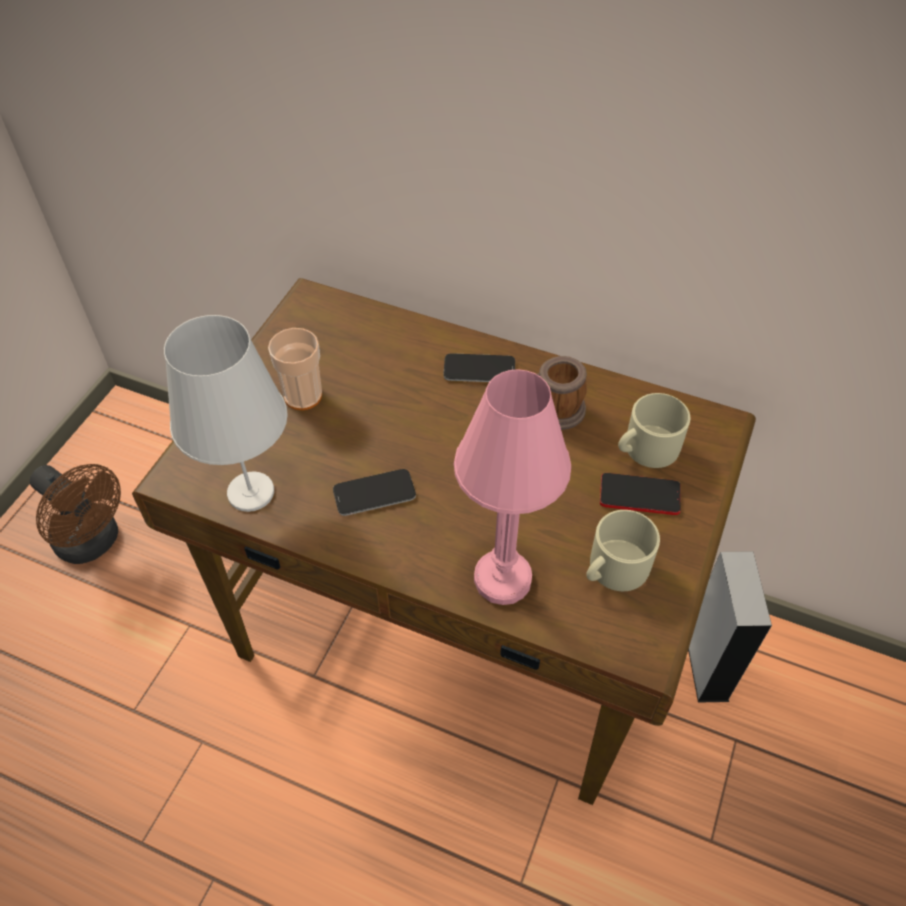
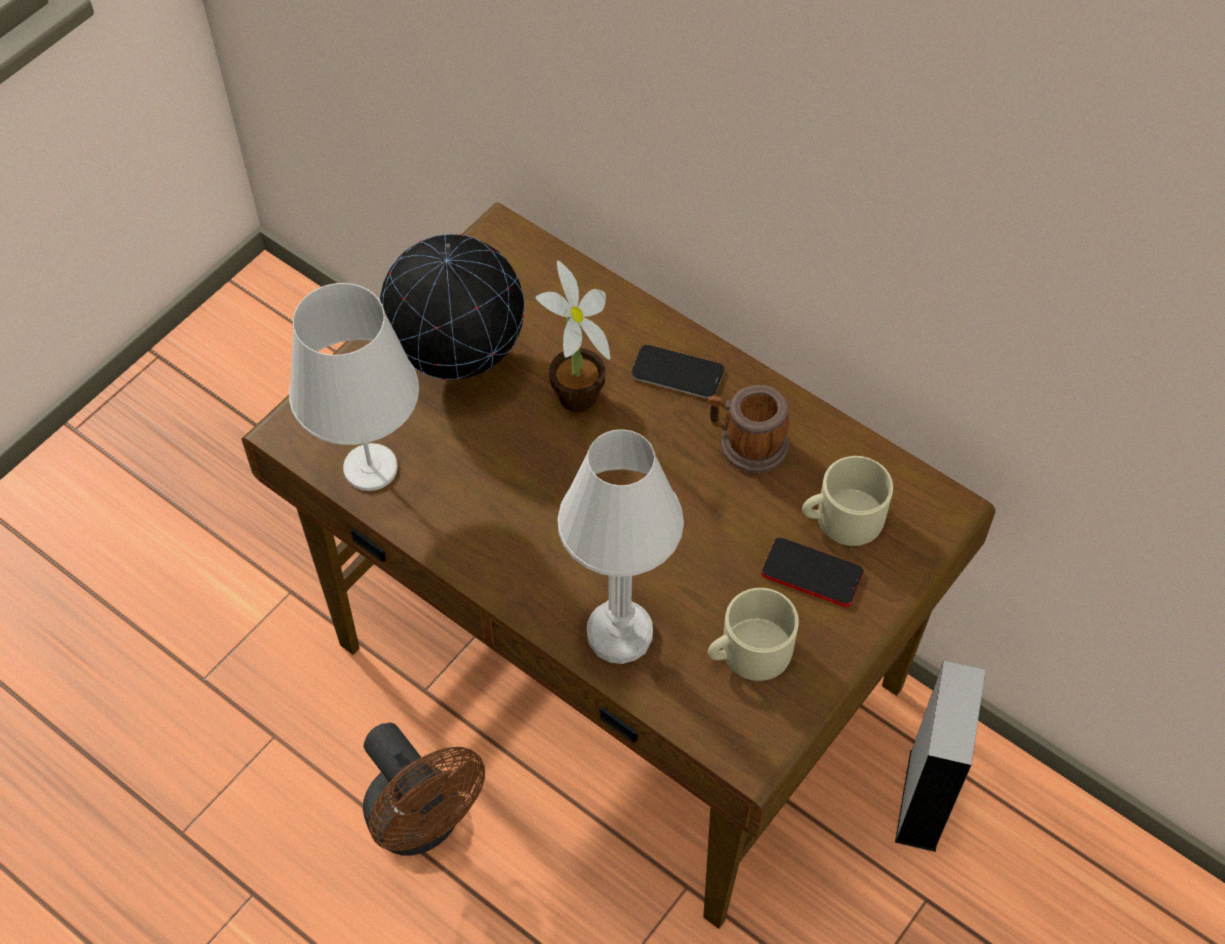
camera: 15 degrees right, 5 degrees up
(93, 542) = (196, 459): brown fan -> brown fan (423, 824)
(303, 396) = (459, 362): cup -> globe
(374, 493) = (507, 501): phone -> none
(406, 407) = (575, 403): none -> potted plant
(502, 579) = (619, 633): pink table lamp -> white table lamp

